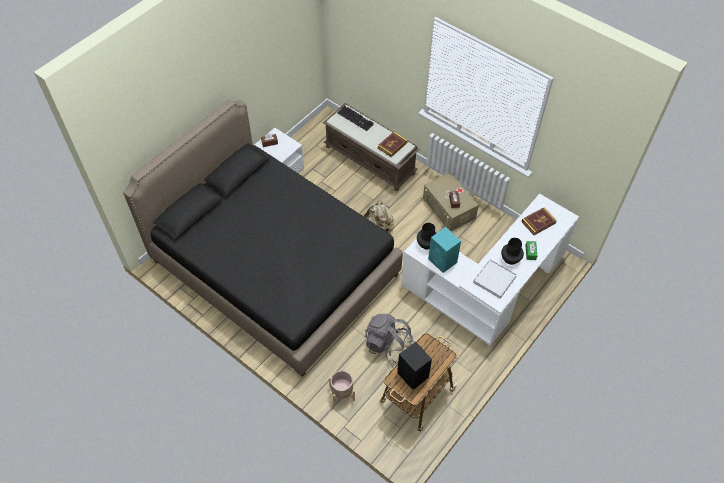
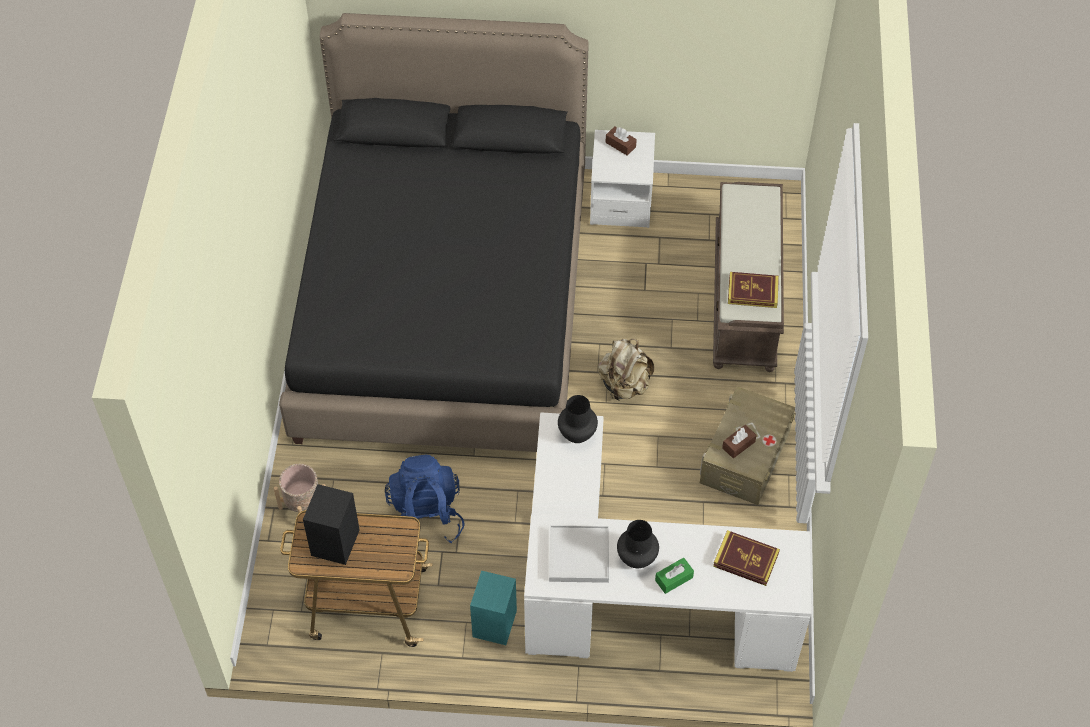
camera: 55 degrees right, 0 degrees up
(356, 118) = (763, 216): keyboard -> none
(387, 344) = (426, 517): grey backpack -> blue backpack
(443, 261) = (563, 472): turquoise speaker -> turquoise speaker (494, 625)

